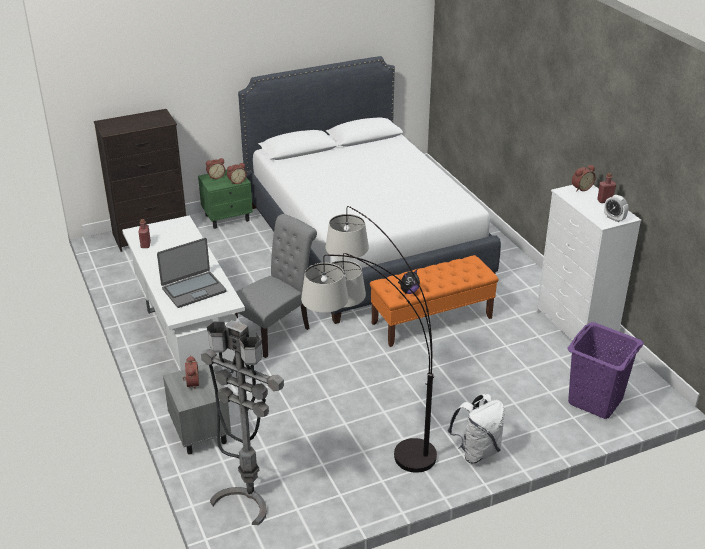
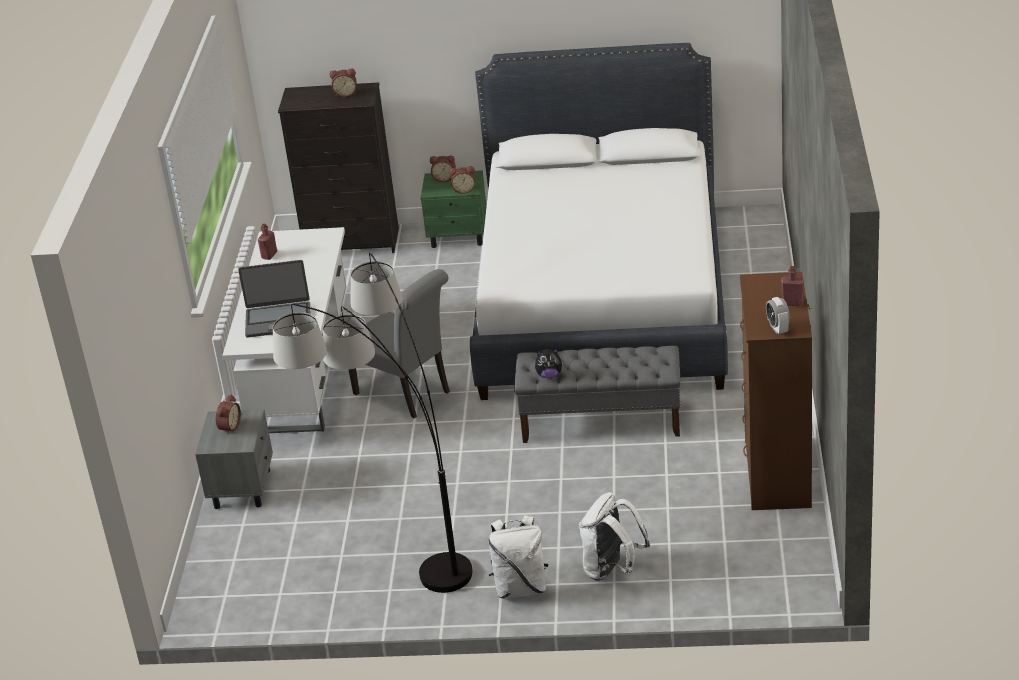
camera: 30 degrees right, 0 degrees up
(248, 497) = (240, 568): grey floor lamp -> none
(276, 331) = (407, 394): grey chair -> grey chair turned 60 degrees clockwise
(432, 320) = (601, 422): orange bench -> grey bench
(528, 421) = (612, 570): none -> white backpack
(575, 329) = (776, 474): white dresser -> brown dresser
(581, 188) = (780, 280): alarm clock -> alarm clock (345, 93)
(595, 401) = (716, 568): purple laundry basket -> none

